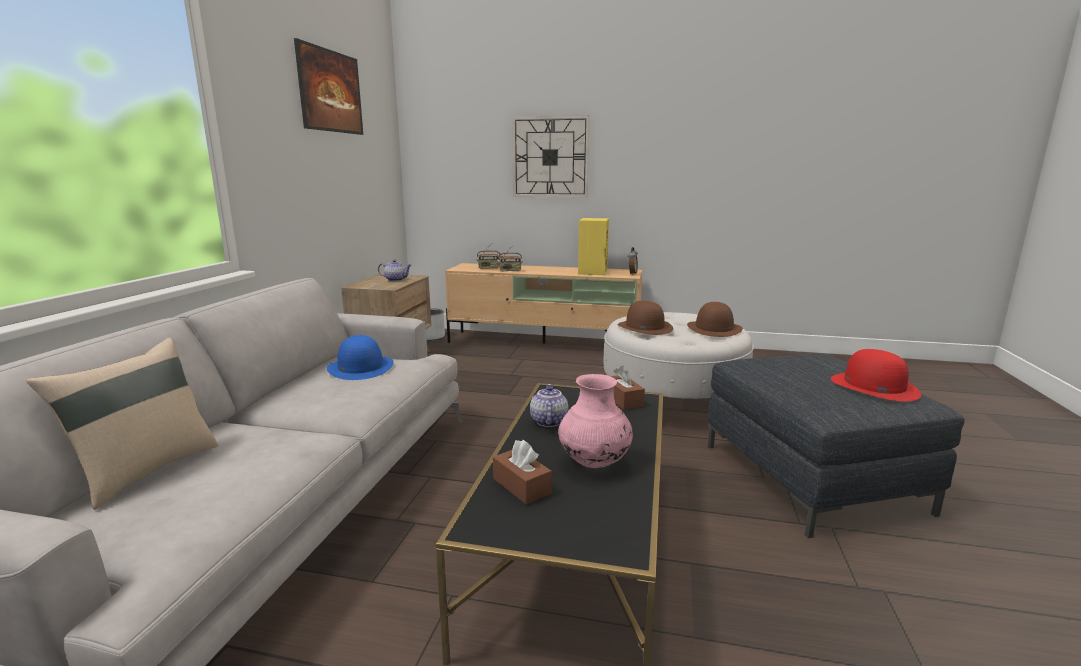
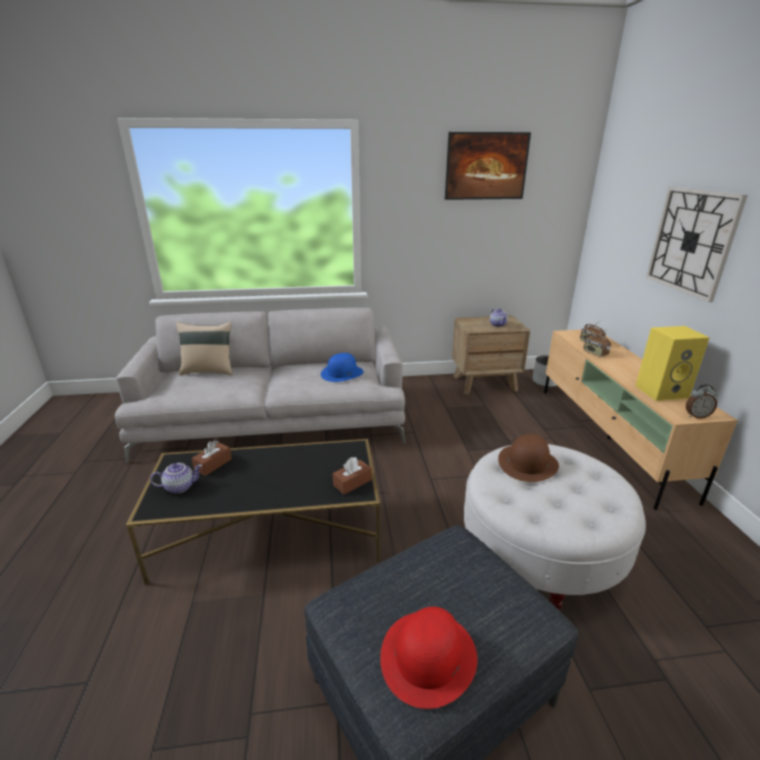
camera: 70 degrees right, 10 degrees up
(548, 421) = (300, 456): teapot -> teapot (180, 487)
(594, 463) = (243, 485): pink vase -> none
(714, 328) = (573, 513): brown hat -> none

